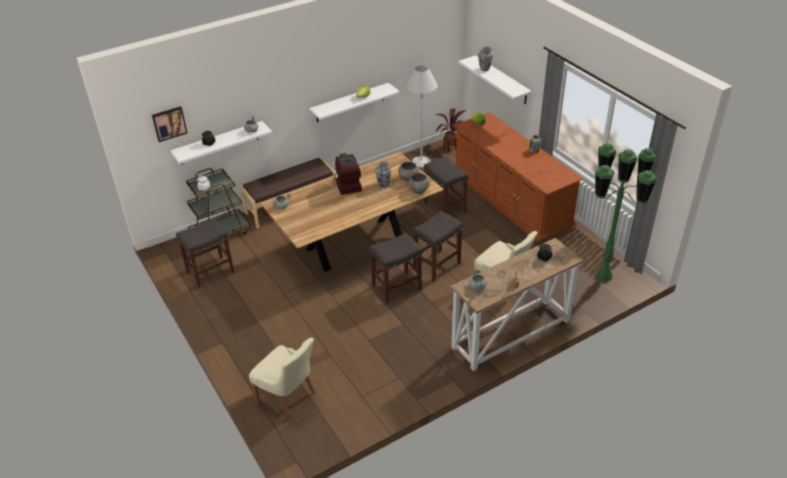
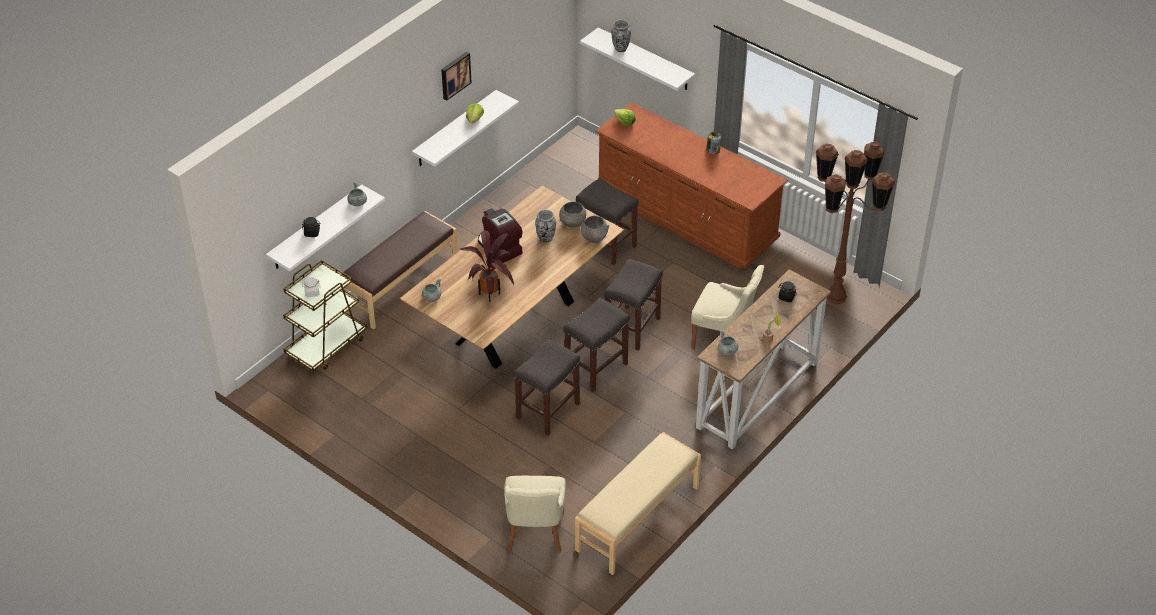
camera: 20 degrees left, 5 degrees up
(169, 123) = (265, 220): picture -> picture (454, 75)
(209, 272) = (345, 404): grey stool -> grey stool (547, 411)
(288, 398) = (535, 534): beige chair -> beige chair turned 75 degrees clockwise
(373, 407) = (638, 519): none -> beige bench
(421, 162) = (545, 183): white floor lamp -> none
(451, 148) = (575, 153): potted plant -> potted plant (492, 293)
(604, 276) = (836, 296): green floor lamp -> brown floor lamp

